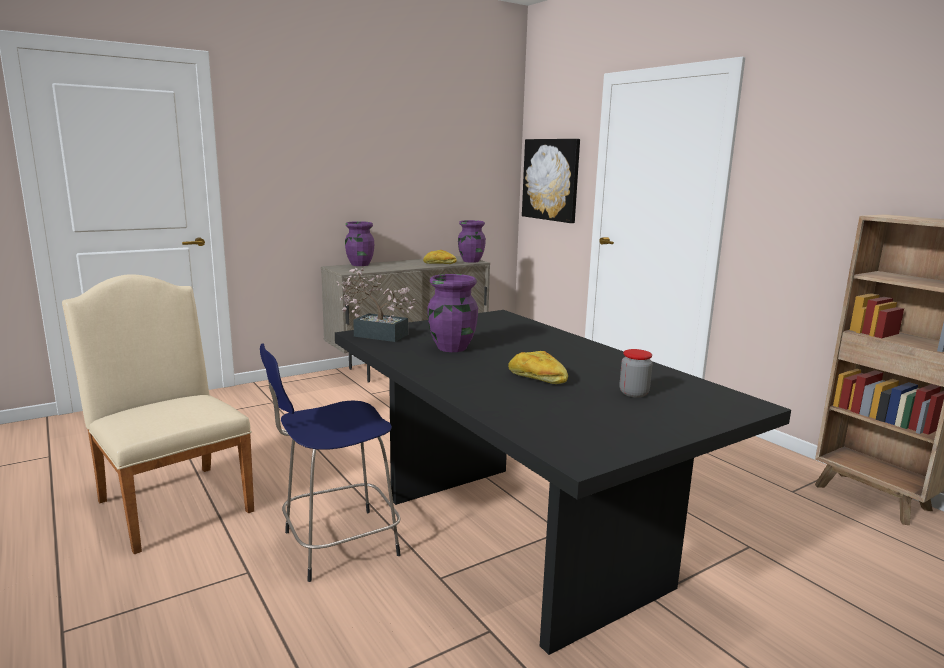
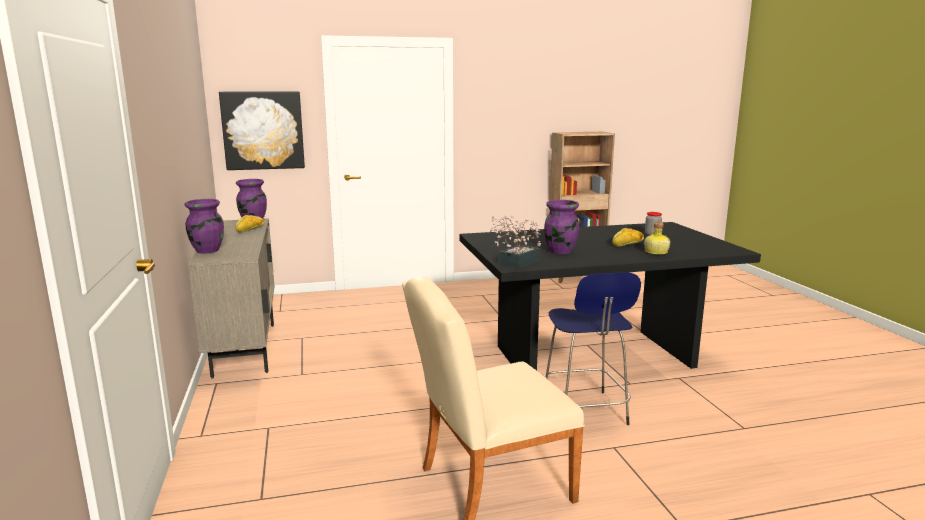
camera: 70 degrees left, 0 degrees up
(500, 395) = (655, 252): none -> bottle

